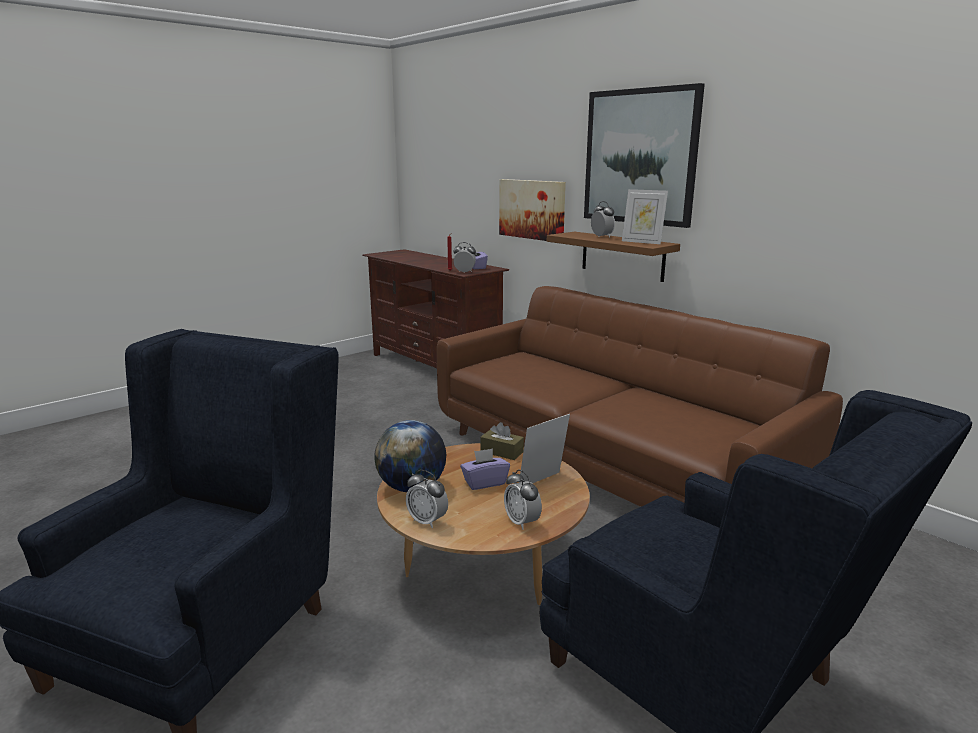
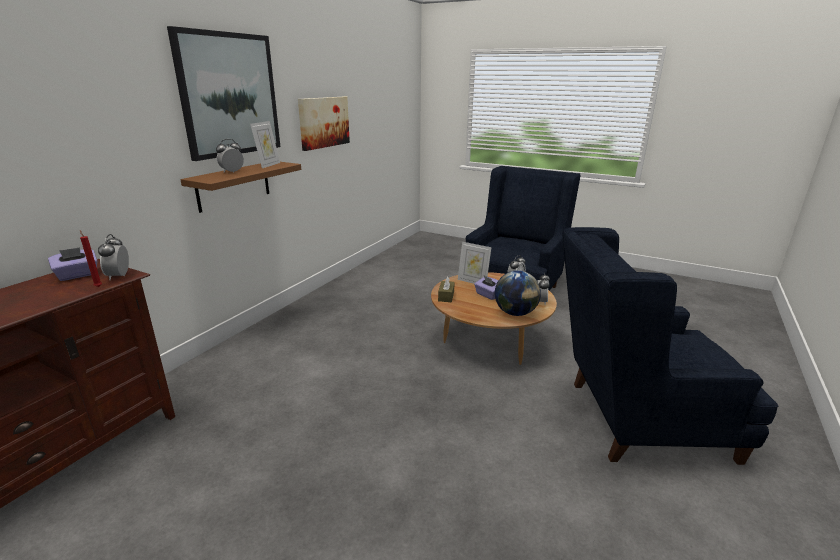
camera: 110 degrees left, 5 degrees up
(532, 209) = (111, 170): picture -> picture (323, 122)
(610, 461) = (337, 318): brown sofa -> none

